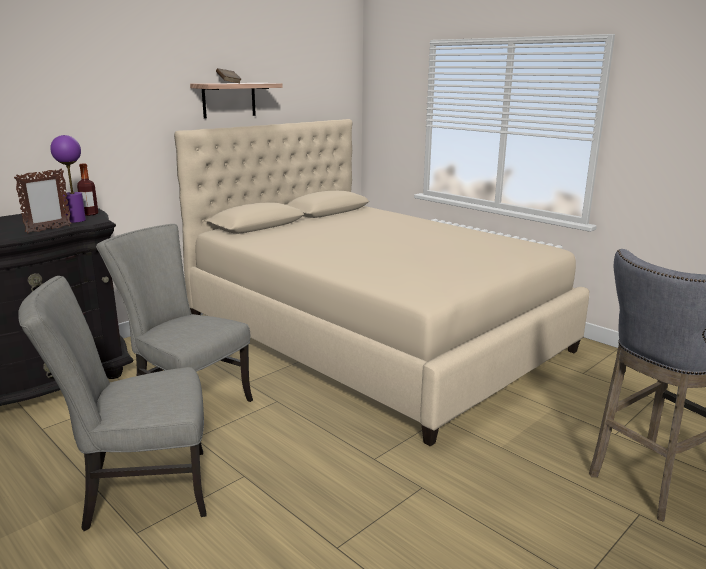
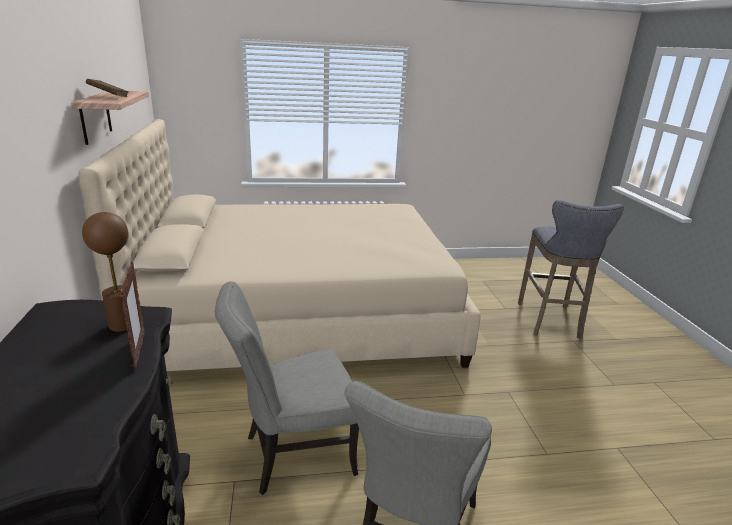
camera: 55 degrees left, 5 degrees up
(76, 220) = (122, 325): purple table lamp -> brown table lamp
(90, 214) = (104, 310): bottle -> none

